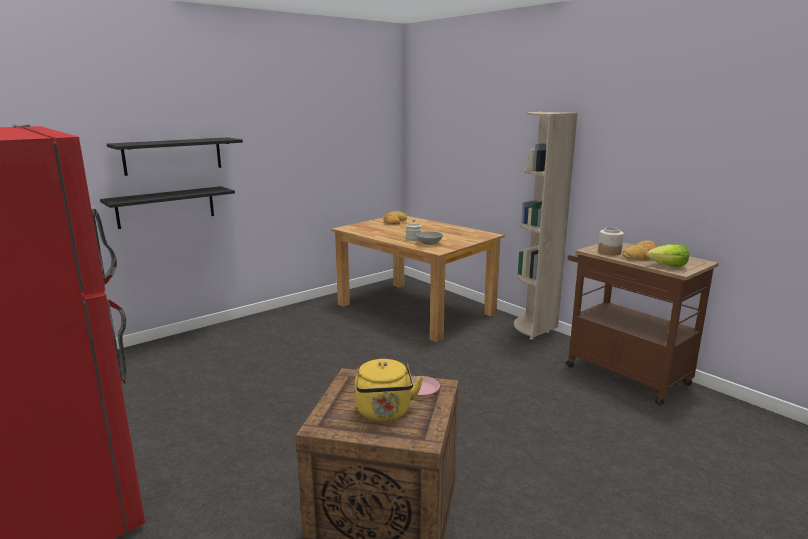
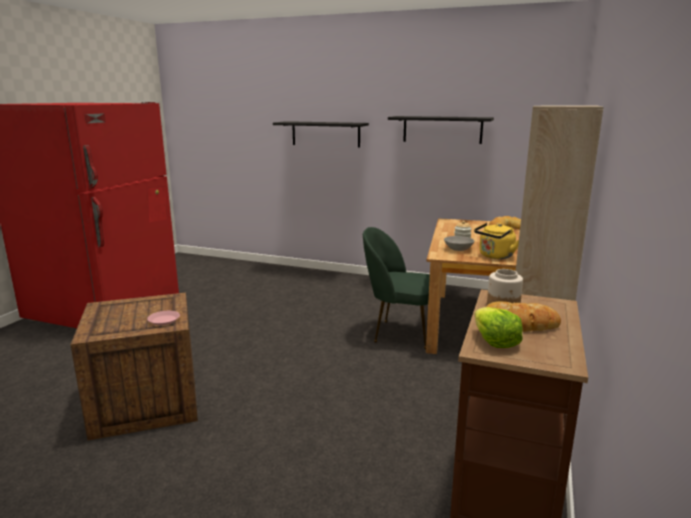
camera: 60 degrees right, 0 degrees up
(166, 207) = (317, 172): black shelf -> black shelf (442, 129)
(384, 413) = (122, 317): yellow kettle -> yellow kettle (495, 256)
(392, 341) = (398, 334): none -> green chair

